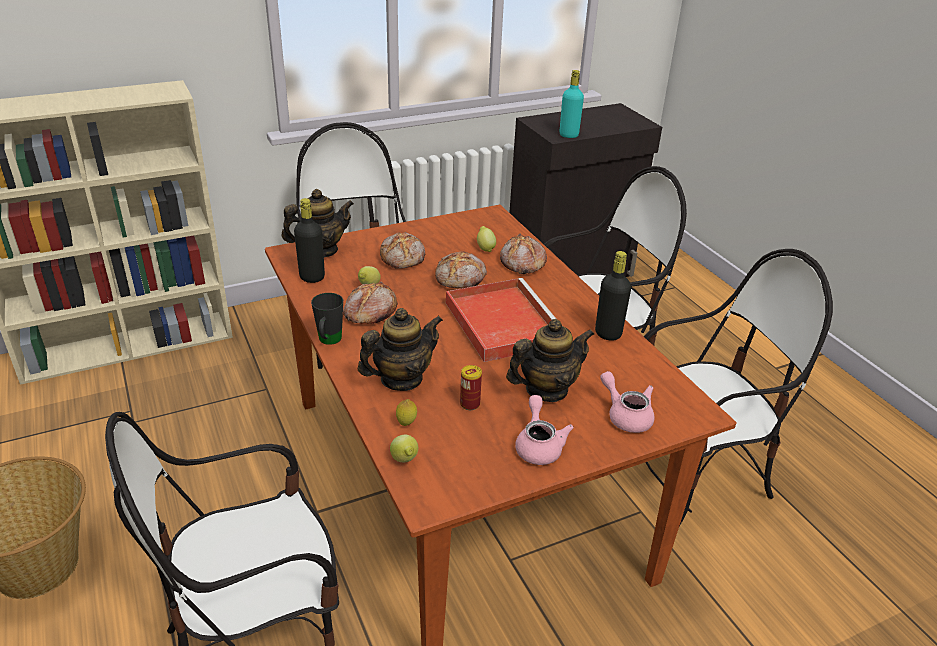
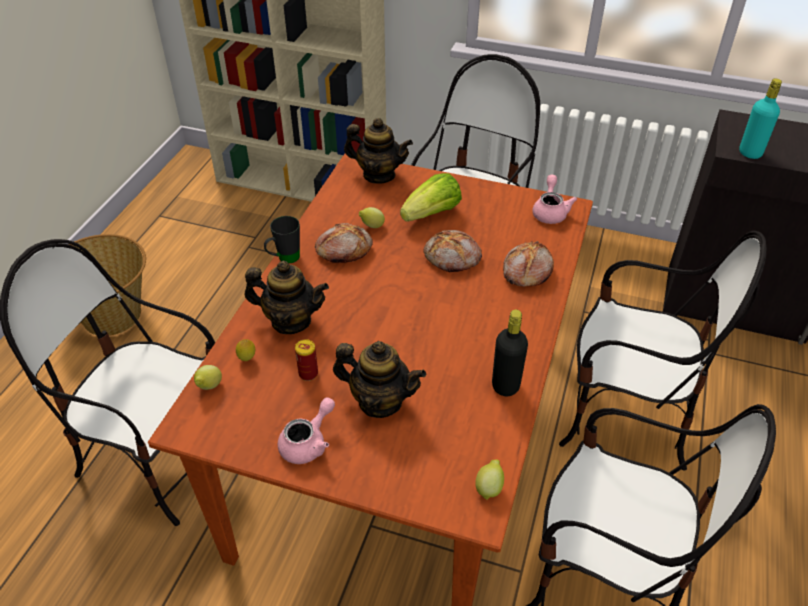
camera: 45 degrees right, 10 degrees up
(312, 277) = (343, 196): black bottle -> none
(403, 258) = (432, 214): bread -> lettuce
(485, 248) = (513, 239): lemon -> lemon (489, 487)
(501, 322) = (429, 318): red tray -> none
(626, 415) = (410, 469): pink teapot -> pink teapot (550, 211)

